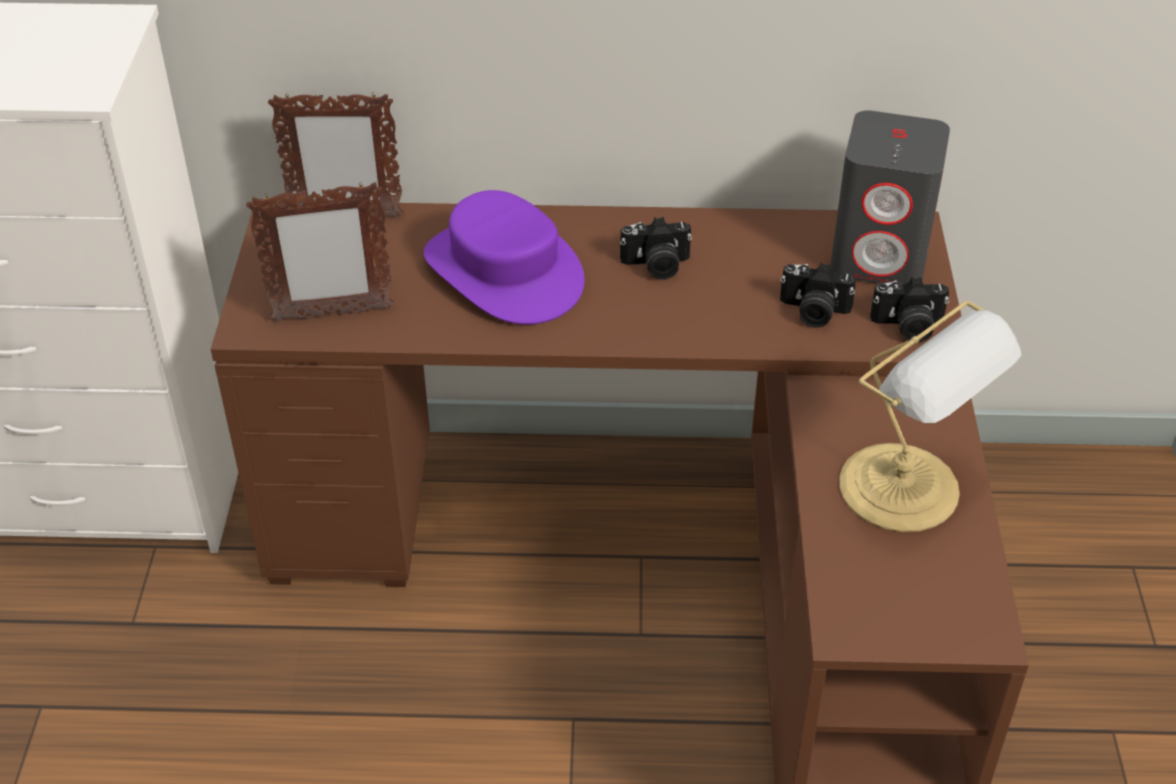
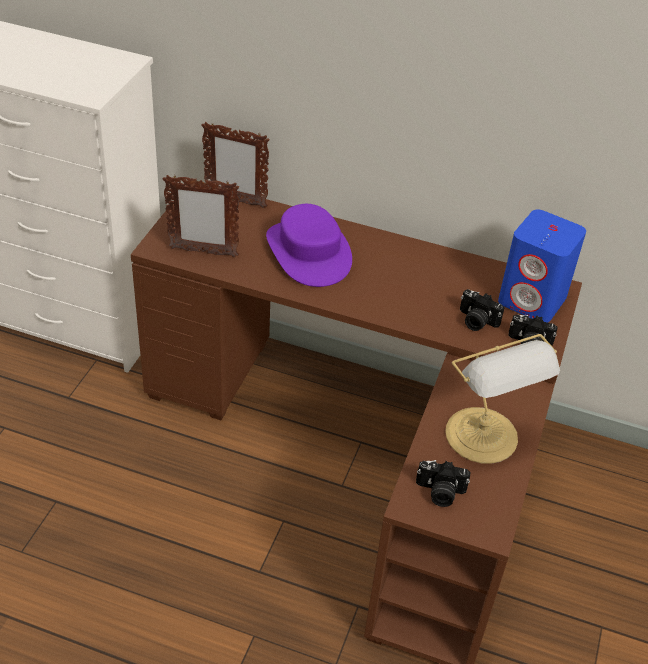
camera: 15 degrees right, 0 degrees up
(656, 266) = (396, 271): camera -> camera (439, 493)
(880, 257) = (533, 300): grey speaker -> blue speaker

